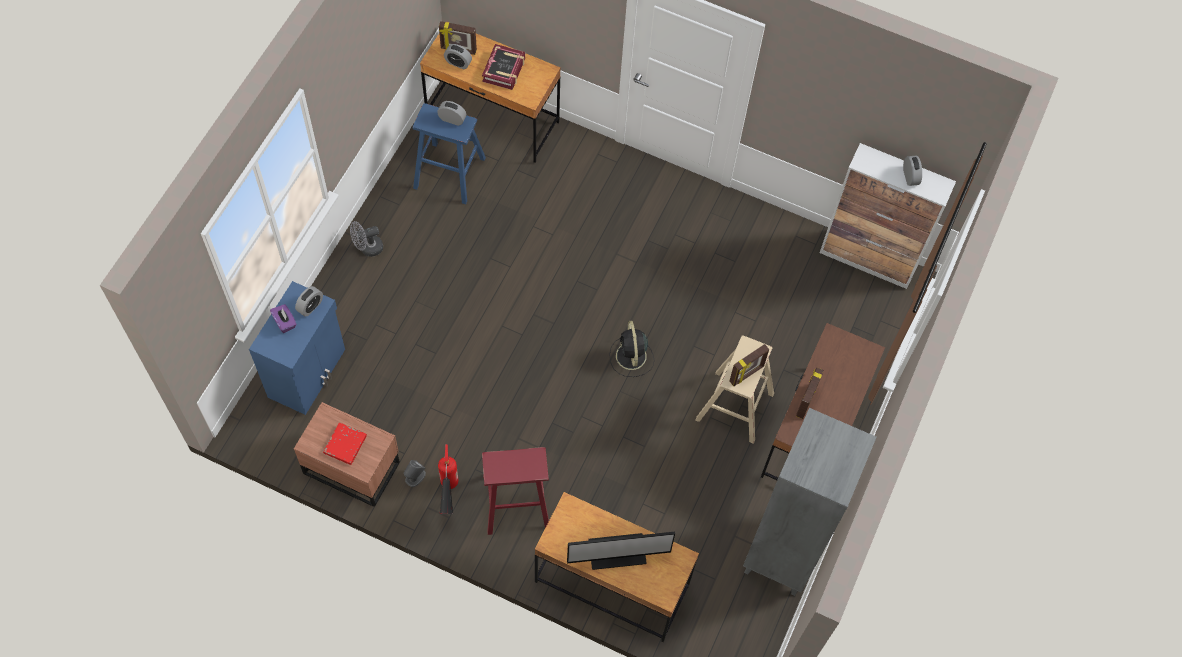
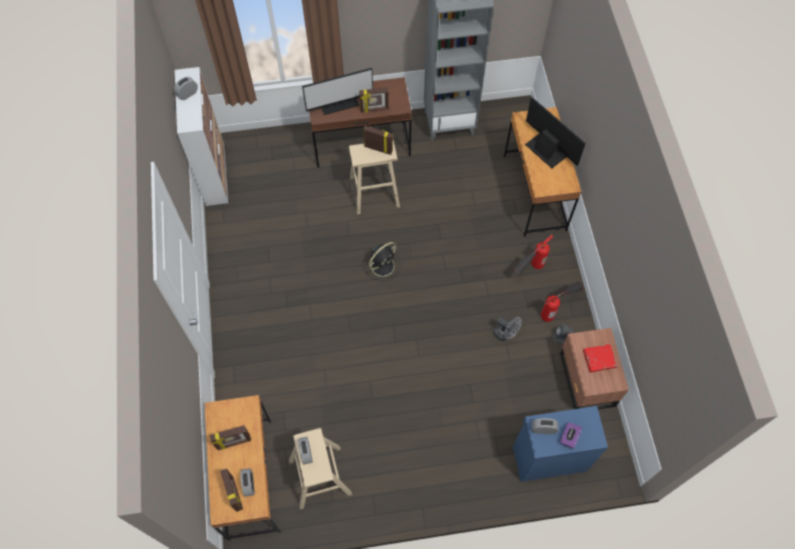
camera: 120 degrees left, 0 degrees up
(368, 248) = (425, 490): grey fan -> grey fan (505, 334)
(449, 173) = (320, 477): blue stool -> beige stool
(504, 70) = (234, 443): book -> picture frame
(516, 501) = (528, 270): red stool -> fire extinguisher
(841, 369) = (338, 102): none -> monitor

